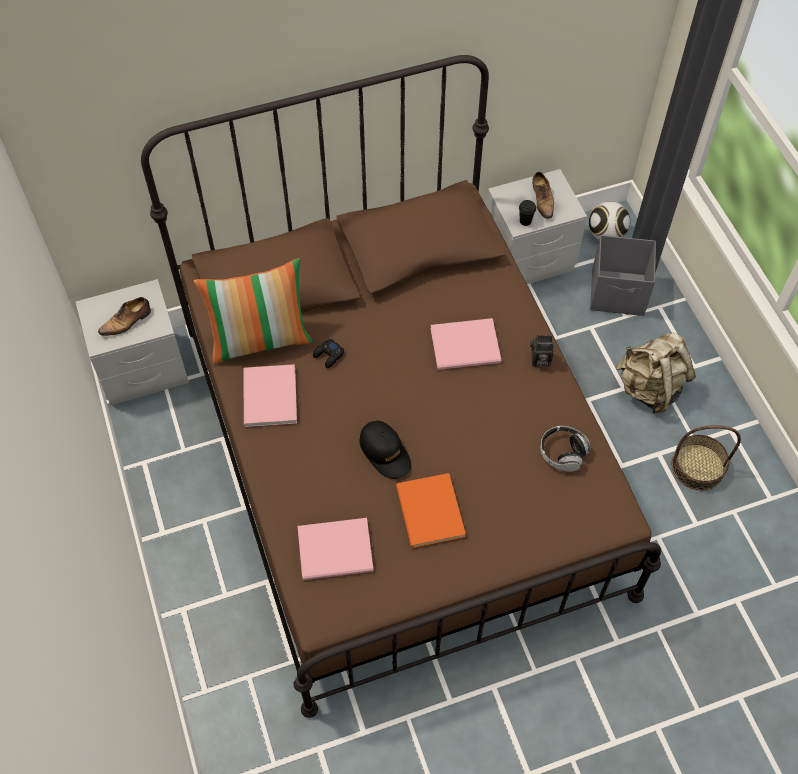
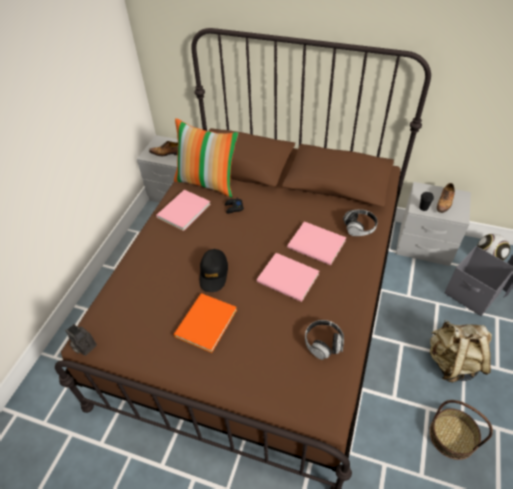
camera: 40 degrees right, 10 degrees down
(337, 551) = (133, 310): pink book -> pink book (288, 279)
(493, 296) = (359, 228): none -> headphones
(539, 360) = (357, 278): camera -> camera (84, 347)

